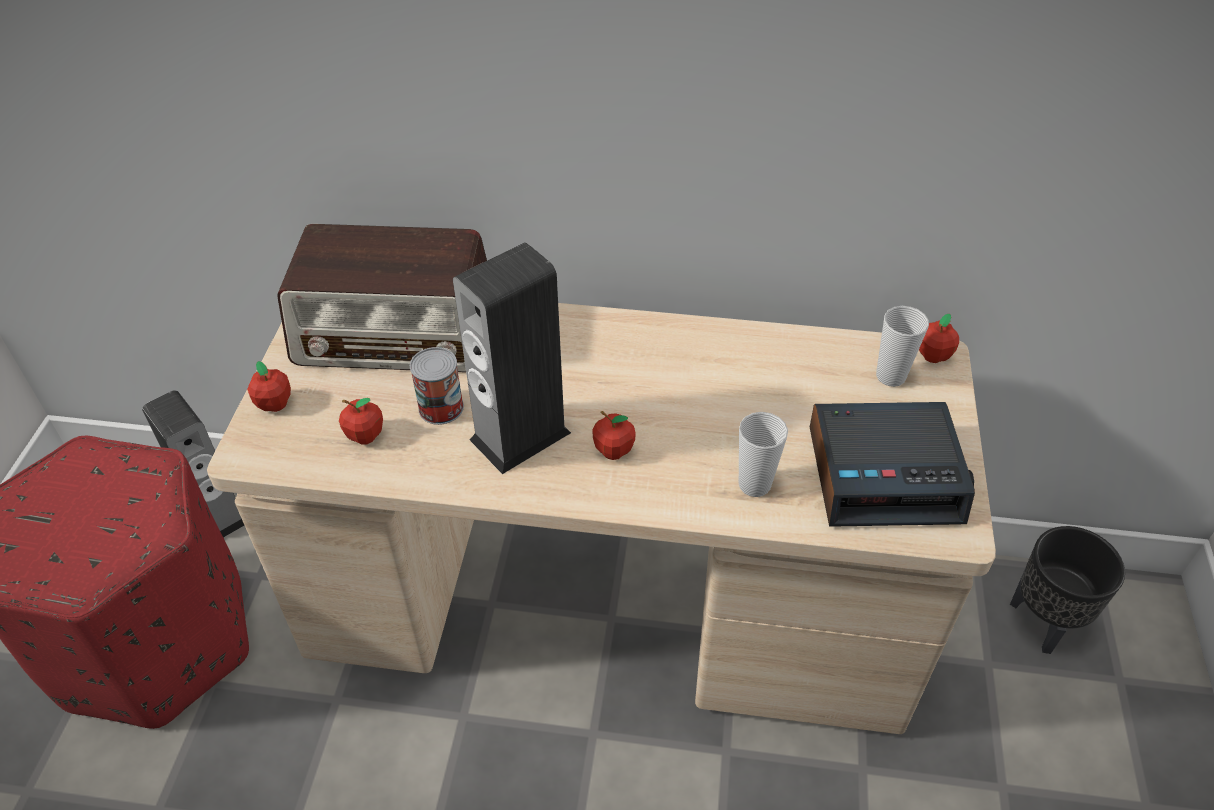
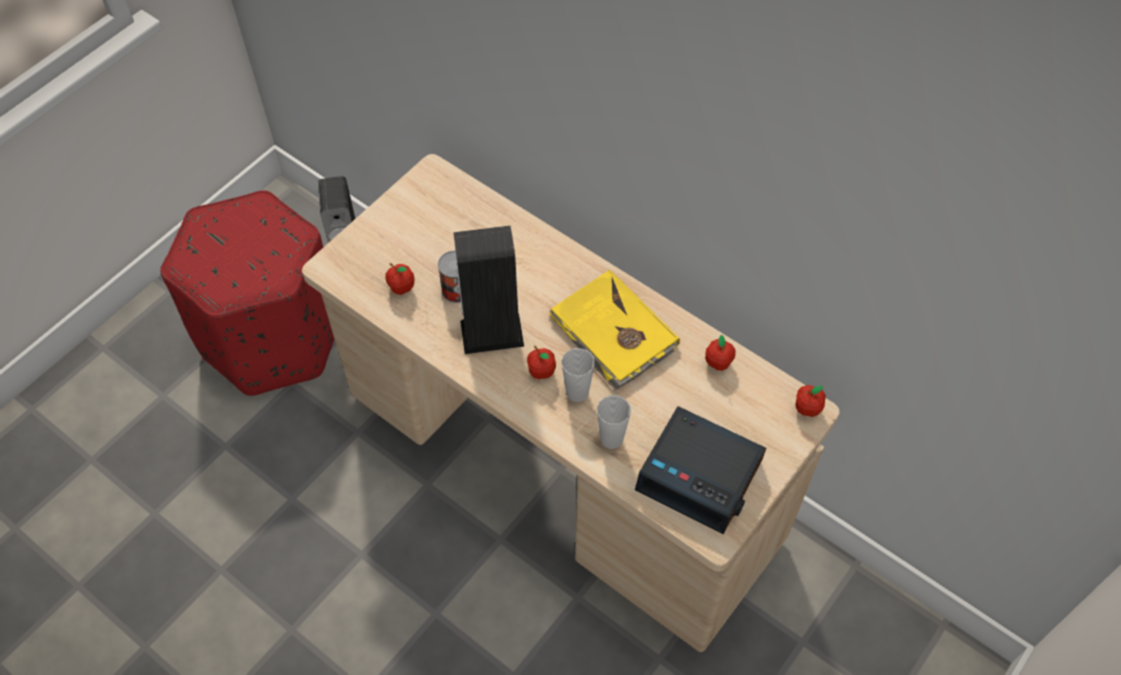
camera: 30 degrees right, 10 degrees up
(274, 404) = (362, 239): apple -> apple (718, 362)
(398, 335) = (463, 222): radio -> none
(665, 373) = (613, 333): none -> yellow book
(890, 376) = (763, 409): cup -> cup (577, 392)
(1043, 621) = (869, 636): black planter -> none

